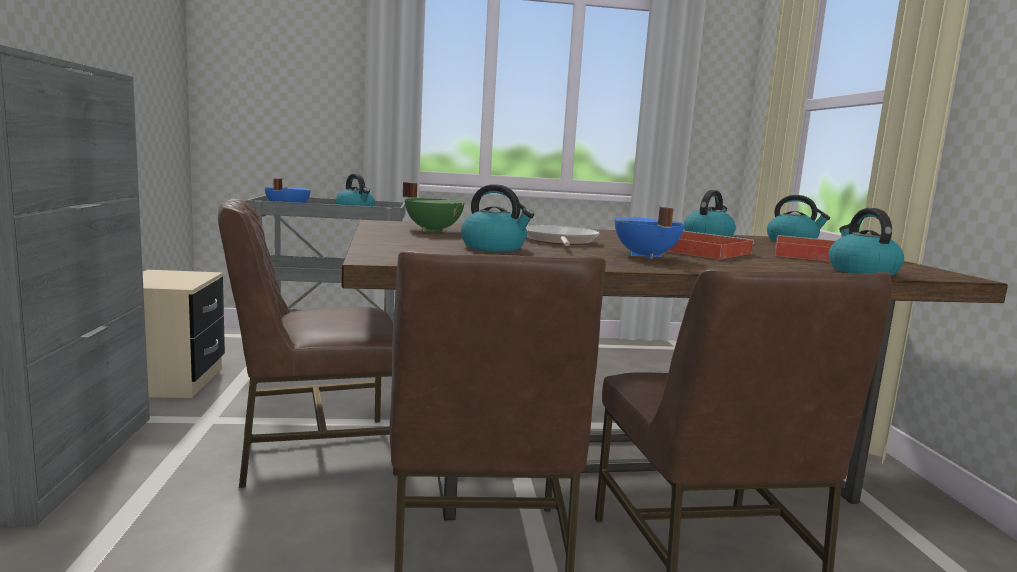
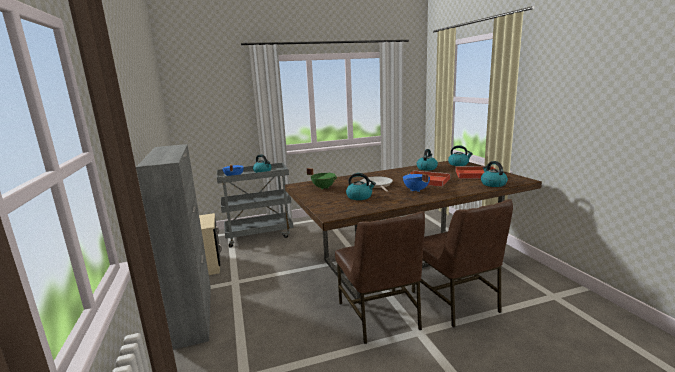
camera: 10 degrees left, 5 degrees up
(314, 451) = (290, 287): brown chair -> none

